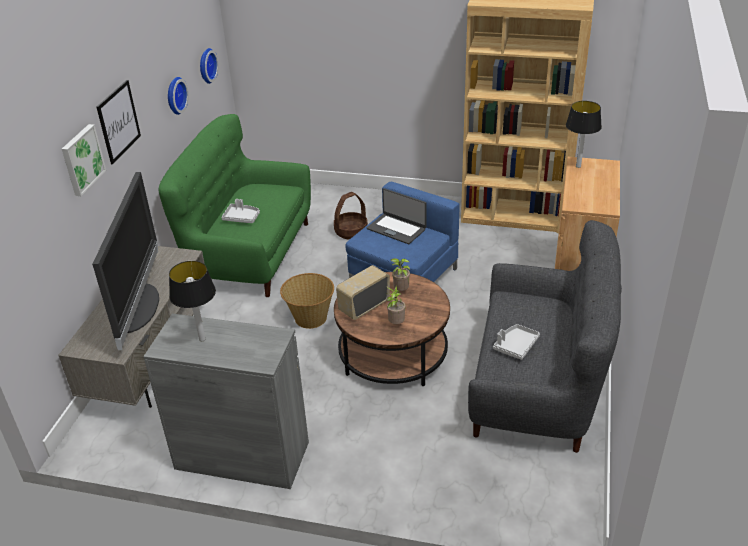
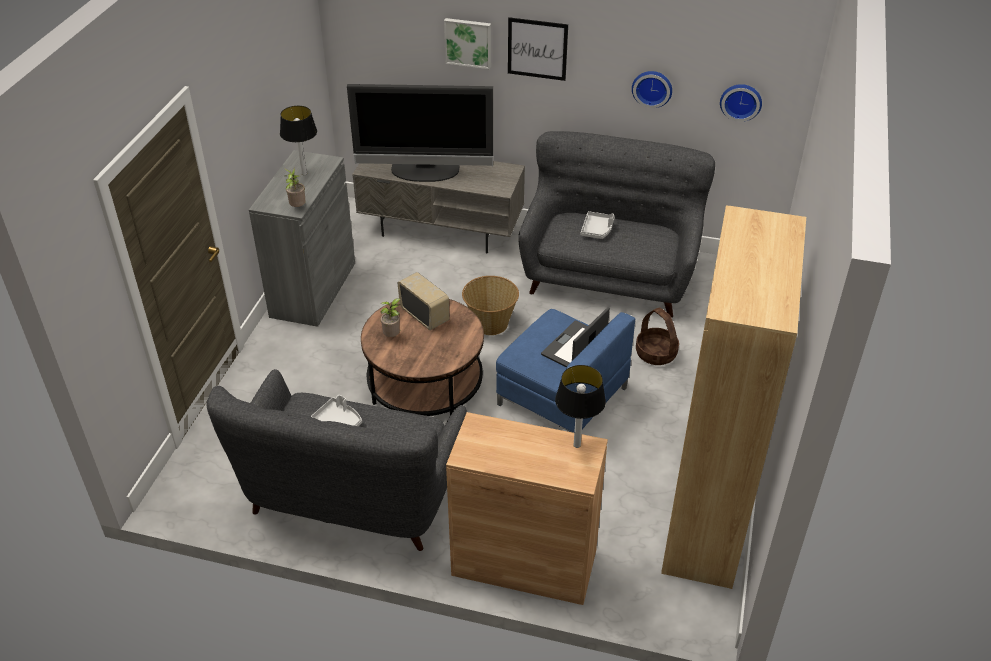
camera: 90 degrees right, 5 degrees up
(248, 253) = (609, 275): green sofa -> grey sofa
(400, 292) = (445, 341): potted plant -> potted plant (297, 207)

